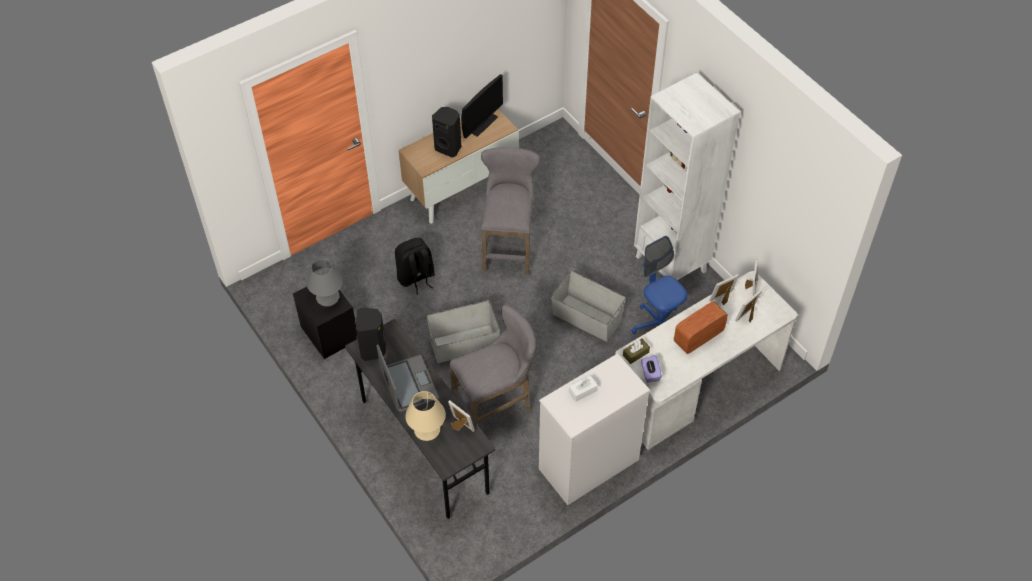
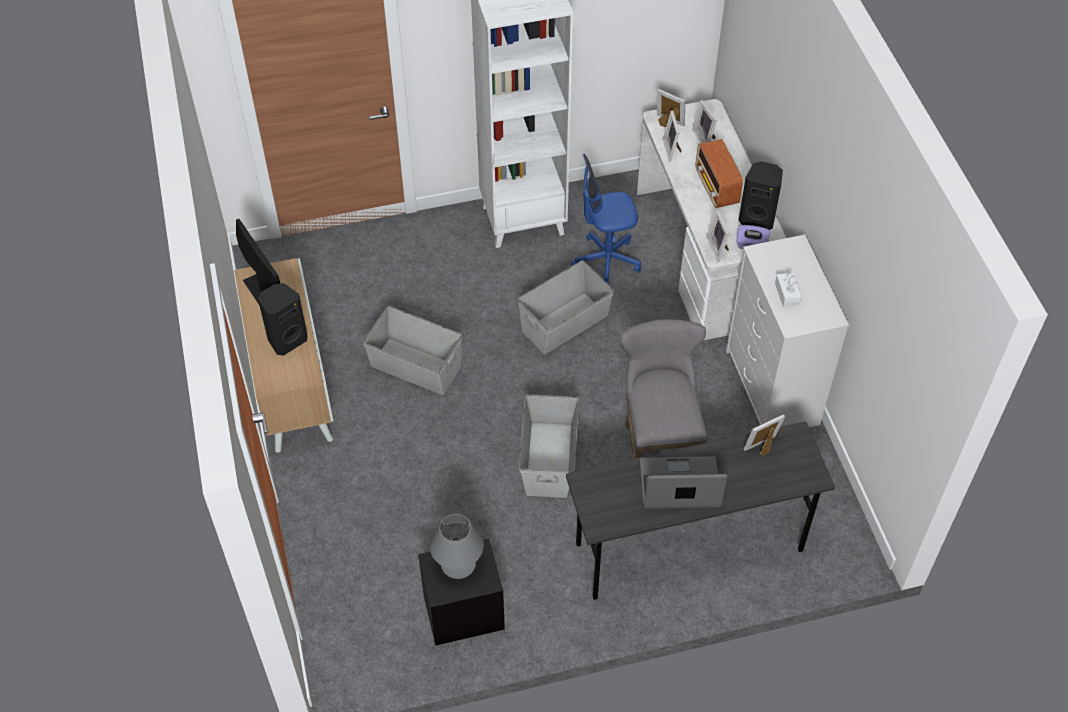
camera: 70 degrees left, 0 degrees up
(373, 349) = (607, 510): black speaker -> black speaker (757, 218)
(416, 278) = (417, 483): black backpack -> none
(427, 430) = (756, 484): beige table lamp -> none
(509, 245) = (415, 365): grey stool -> grey storage box
(635, 354) = (718, 248): brown tissue box -> picture frame

